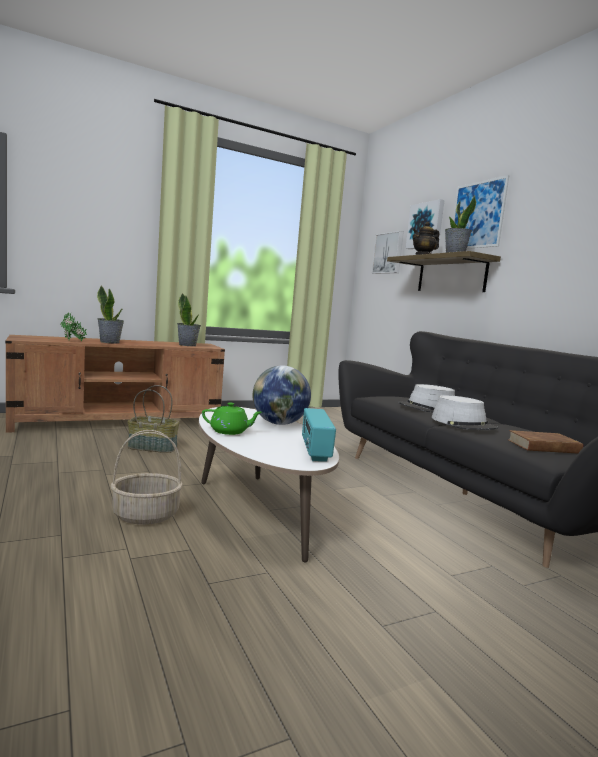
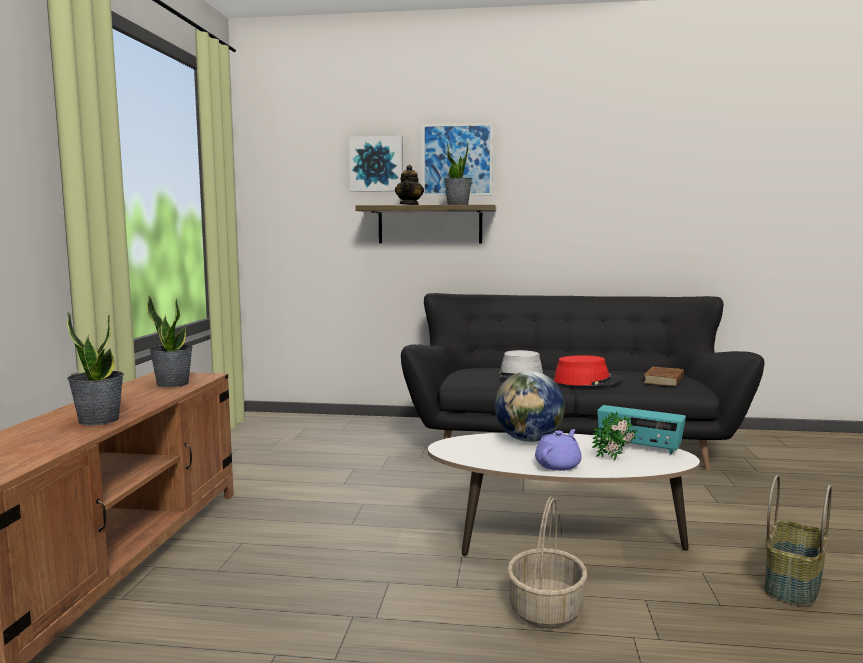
camera: 55 degrees left, 0 degrees up
(73, 341) = (68, 442): potted plant -> potted plant (616, 458)
(153, 447) = (287, 561): basket -> basket (791, 584)
(230, 431) = (558, 465): green teapot -> purple teapot
(388, 253) = (311, 194): picture -> none
(463, 424) = (587, 381): grey hat -> red hat

